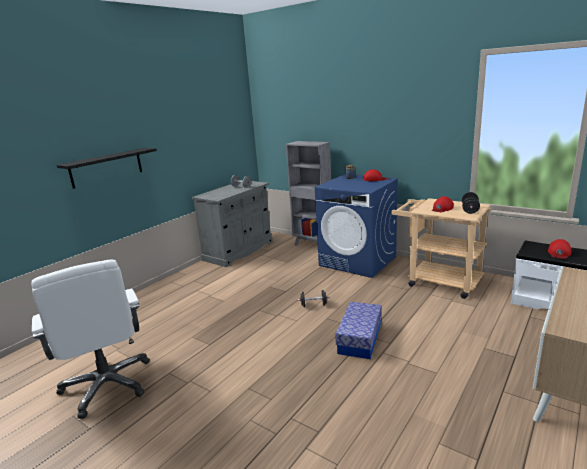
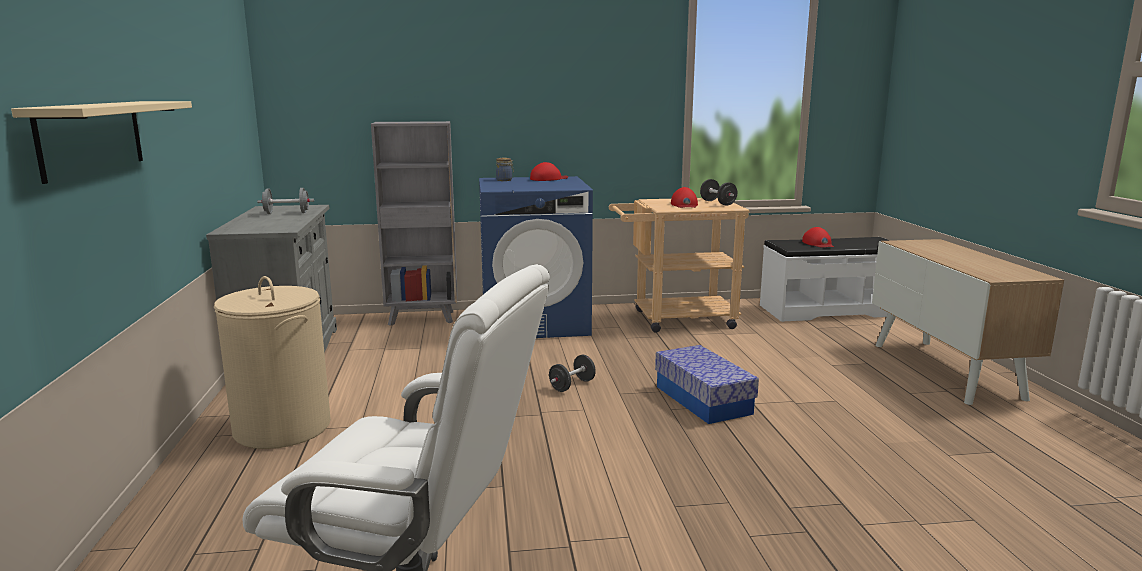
camera: 45 degrees left, 5 degrees down
(106, 167) = (92, 137): black shelf -> beige shelf
(190, 286) = (281, 428): none -> beige laundry basket

